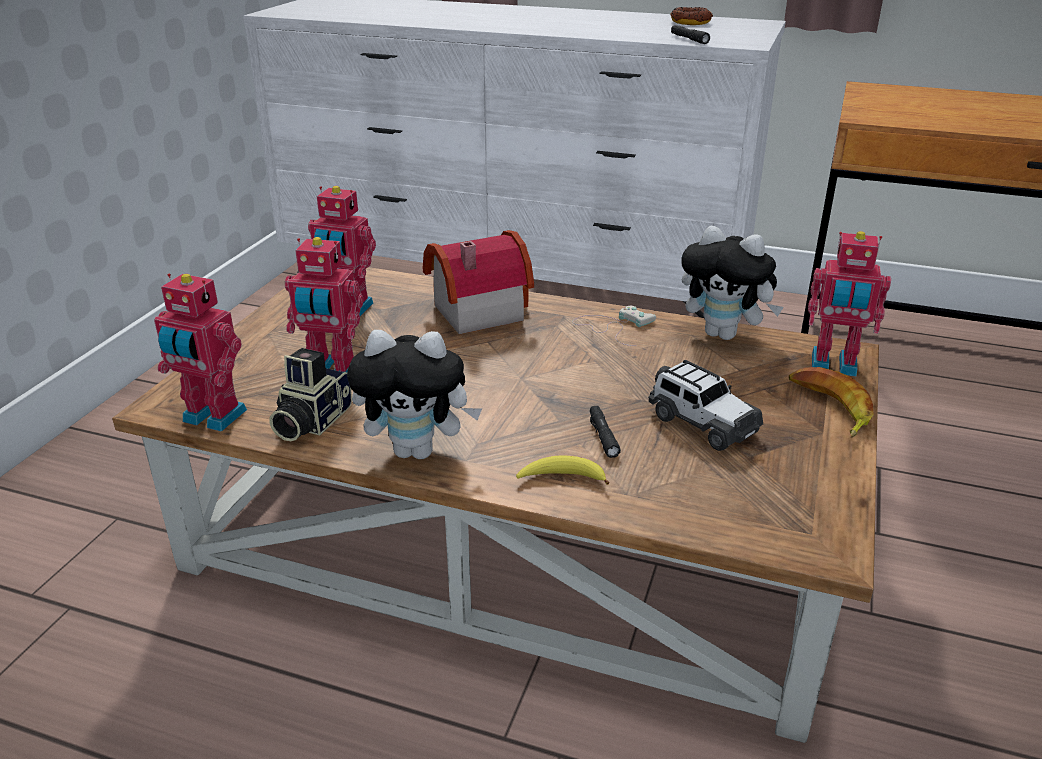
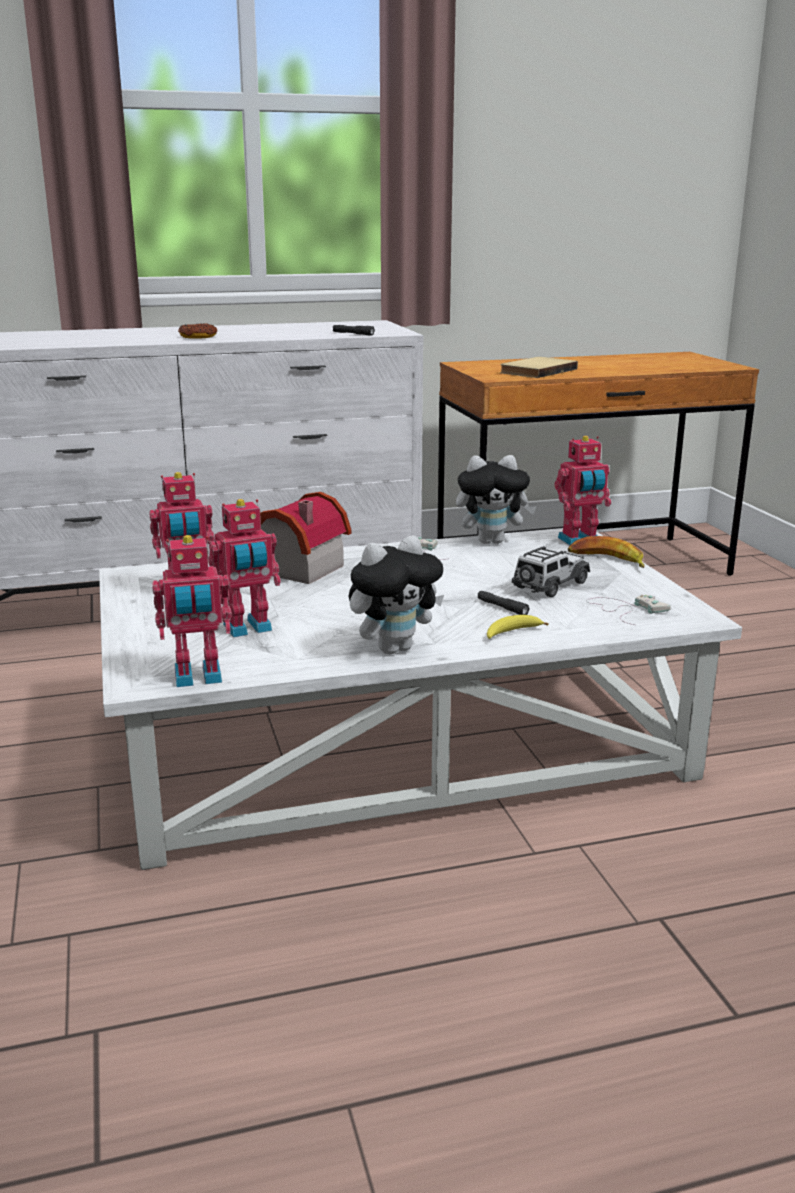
camera: 35 degrees left, 10 degrees down
(310, 421) = (284, 657): camera -> none
(525, 528) = (399, 741): brown coffee table -> white coffee table
(690, 22) = (324, 325): donut -> donut (198, 336)
(701, 423) = (549, 586): toy car -> toy car turned 60 degrees counterclockwise
(745, 496) = (625, 610): none -> white game controller
(944, 114) = (536, 371): none -> beige book

